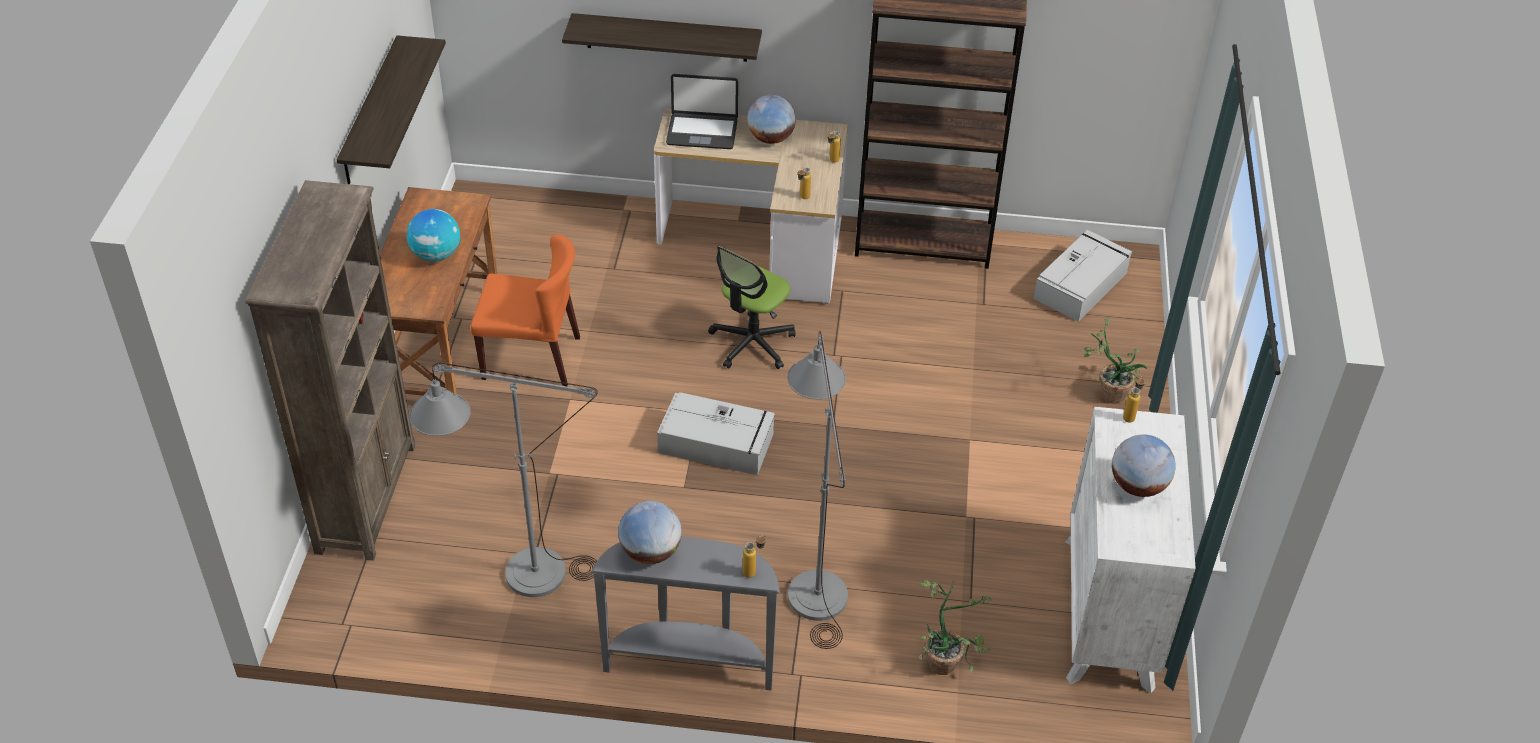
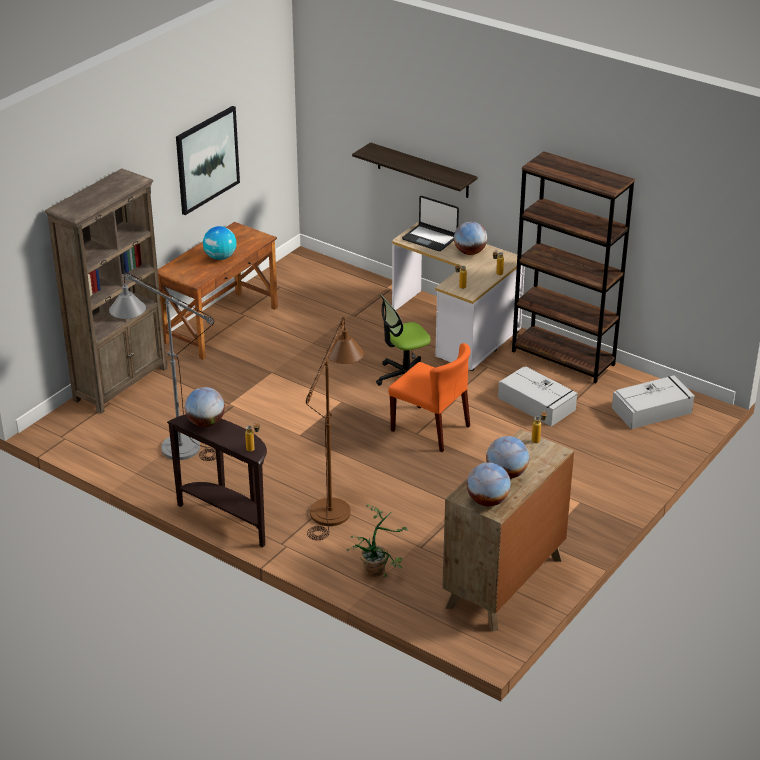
camera: 30 degrees right, 10 degrees down
(370, 112) = (207, 159): shelf -> picture
(532, 358) = (267, 346): orange chair -> orange chair (431, 428)
(690, 662) = (228, 518): grey console table -> brown console table
(717, 444) = (338, 420): grey storage box -> grey storage box (537, 404)
(814, 582) = (334, 505): grey floor lamp -> brown floor lamp
(1107, 392) = (615, 472): potted plant -> none
(1109, 612) = (504, 583): white dresser -> brown dresser
(1151, 540) = (487, 501): none -> globe

